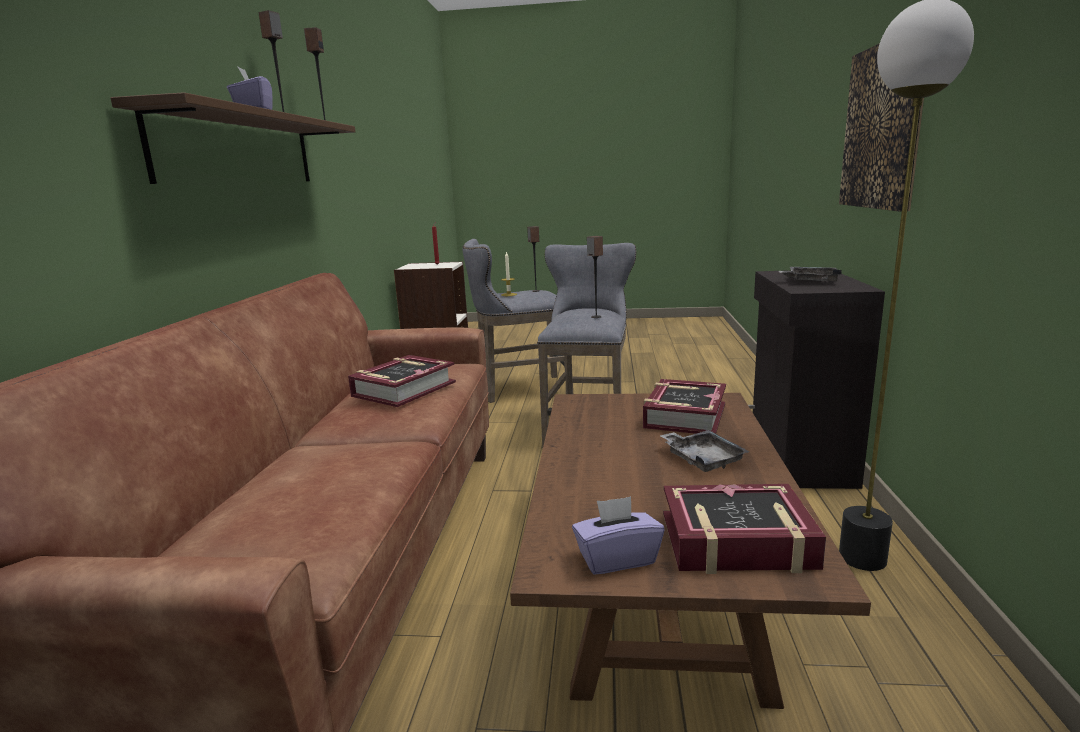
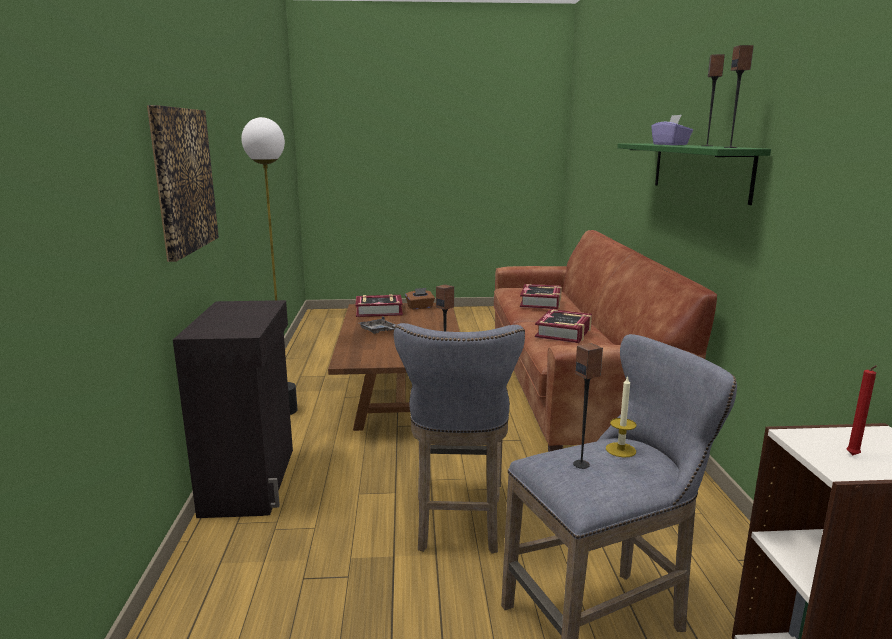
camera: 170 degrees right, 0 degrees up
(240, 150) = (699, 169): brown shelf -> green shelf
(616, 558) = (420, 307): purple tissue box -> brown tissue box
(684, 416) = (377, 350): book -> book (541, 302)
(810, 281) = (242, 314): grey tray -> none

